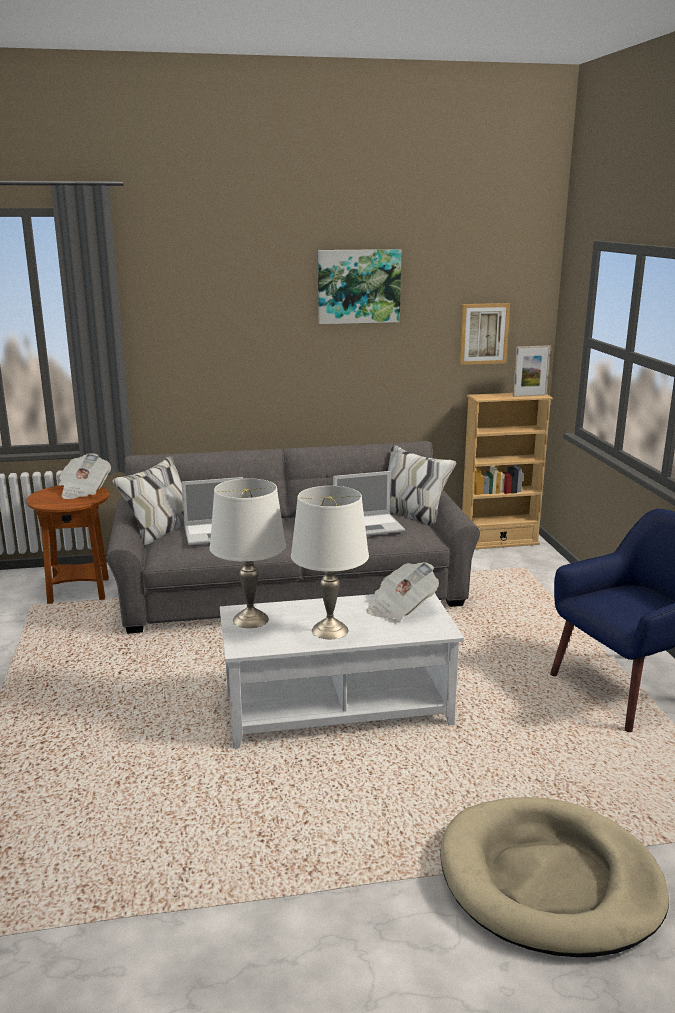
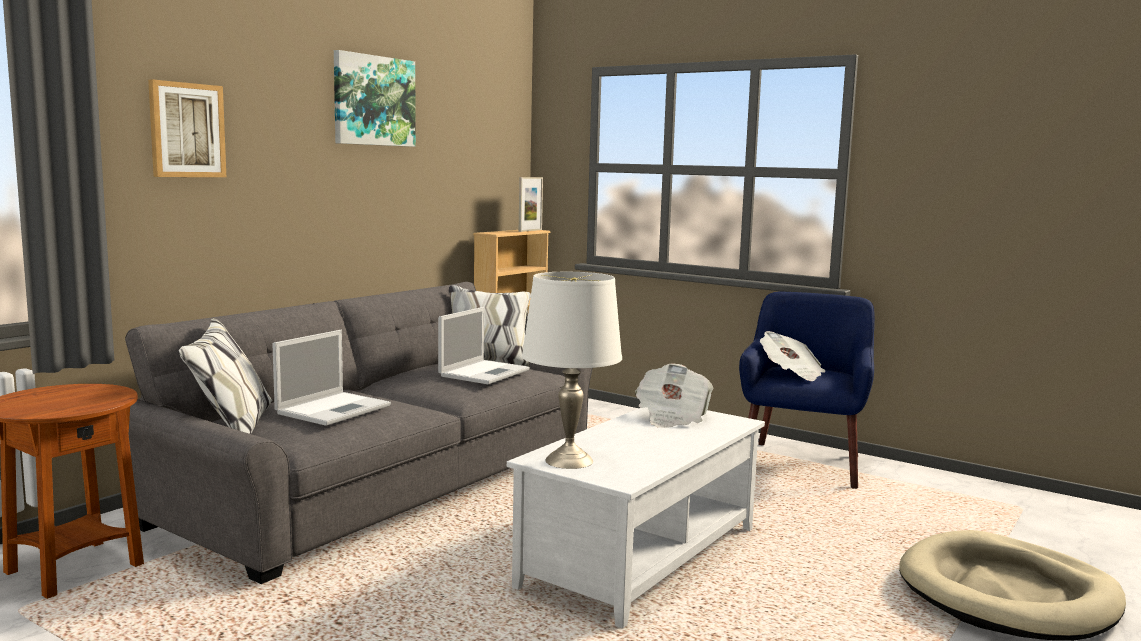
camera: 45 degrees left, 10 degrees down
(84, 490) = (75, 391): newspaper -> newspaper (791, 373)
(330, 630) = (660, 446): white table lamp -> none
(483, 333) = (480, 165): picture -> picture (186, 130)

